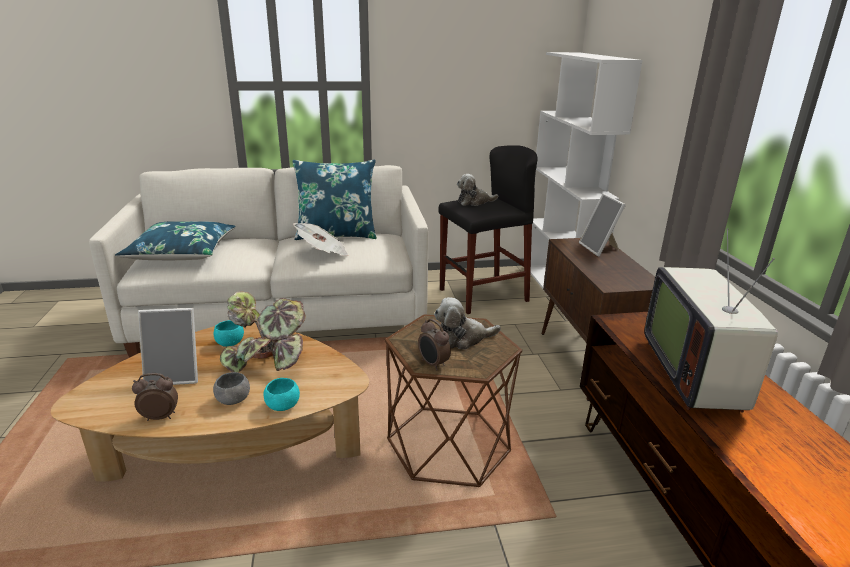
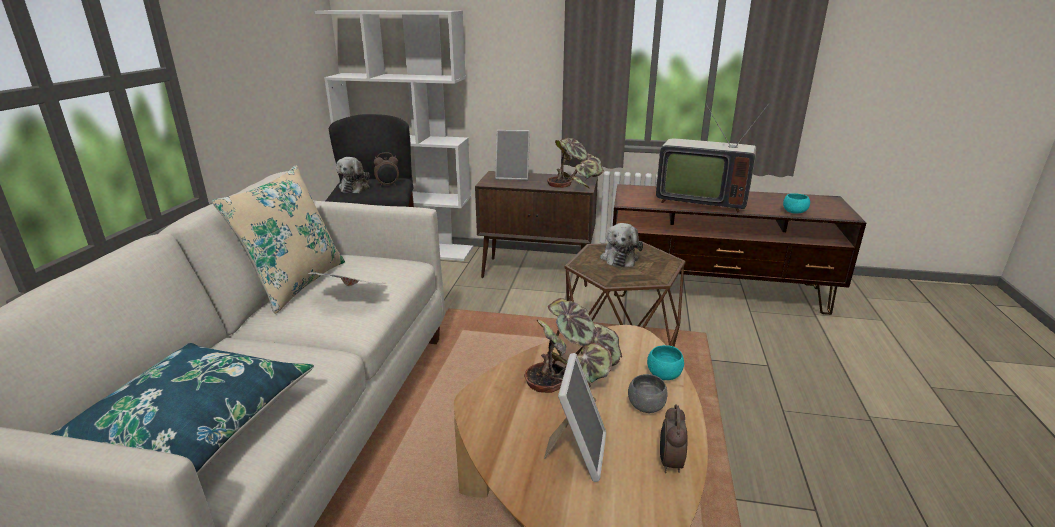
camera: 70 degrees left, 0 degrees up
(230, 343) = (515, 405): turquoise bowl -> turquoise bowl (794, 212)
(336, 235) = (295, 283): blue pillow -> beige pillow
(433, 364) = (657, 275): alarm clock -> alarm clock (388, 185)
(624, 279) = (575, 183): none -> potted plant

